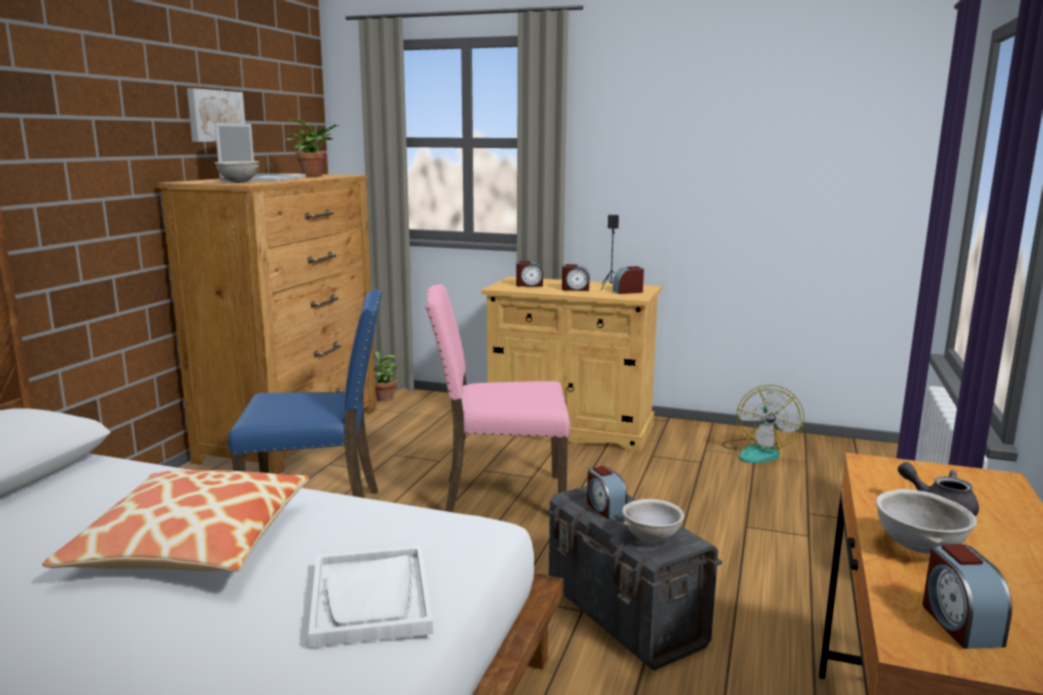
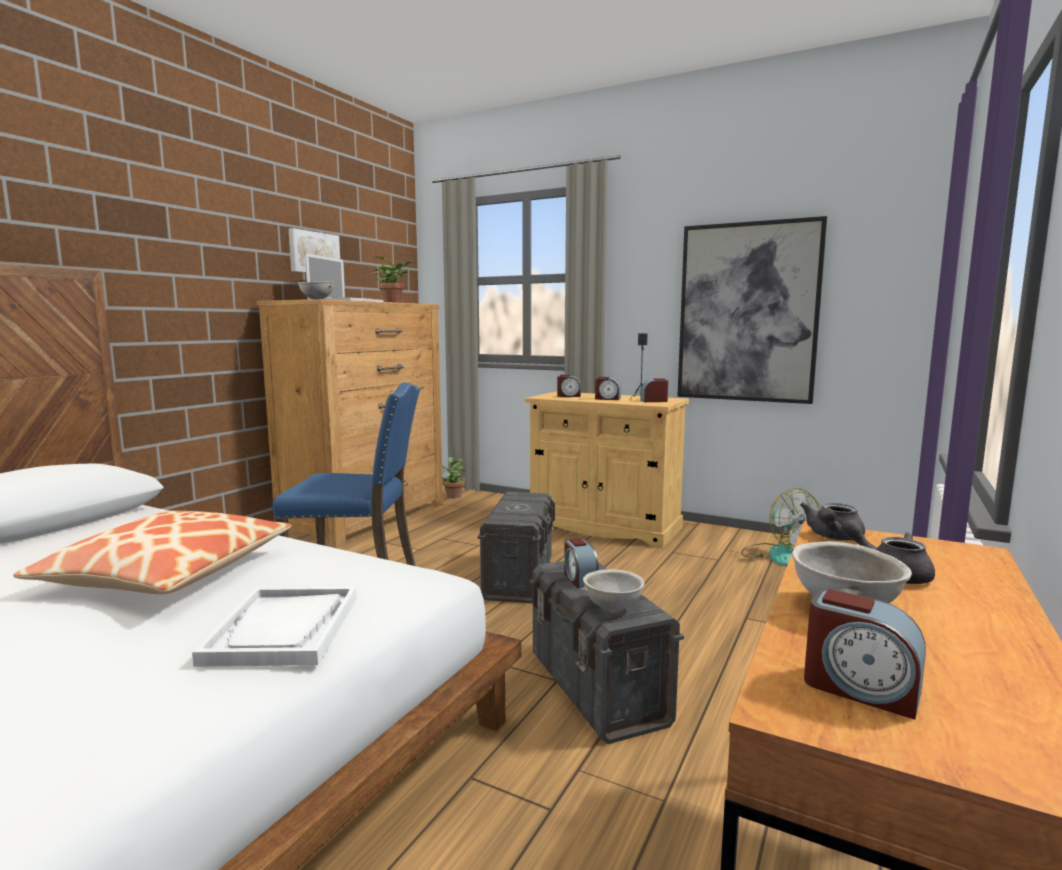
camera: 10 degrees right, 5 degrees down
(500, 497) = (519, 577): pink chair -> grey storage box
(724, 191) = (747, 313): none -> picture
(758, 452) = (777, 554): fan -> fan turned 45 degrees counterclockwise
(878, 470) = (832, 537): none -> grey teapot
(959, 623) = (860, 689): alarm clock -> alarm clock turned 60 degrees counterclockwise

